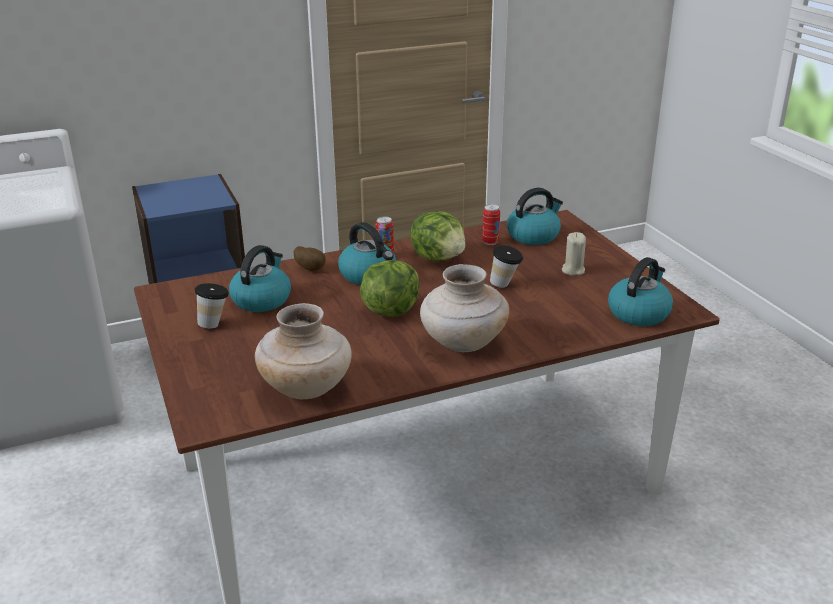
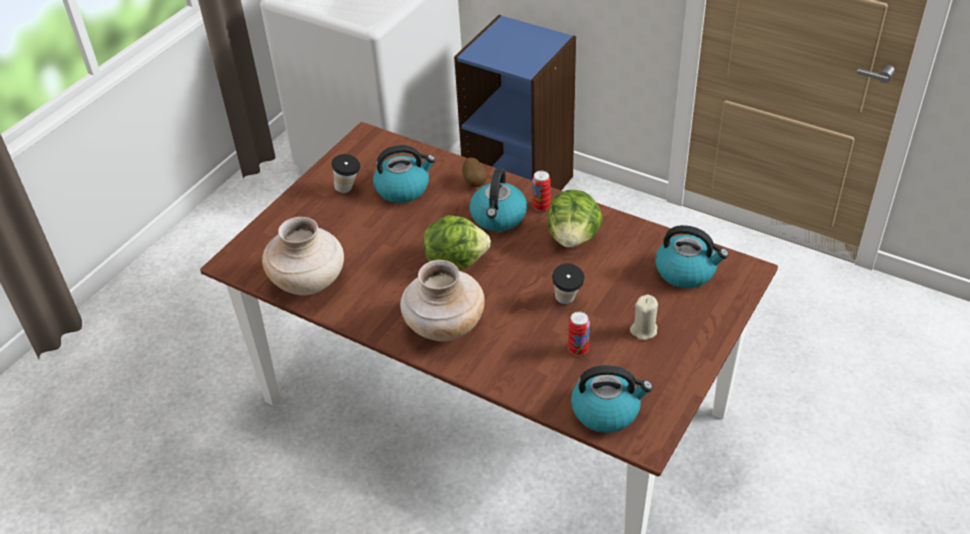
camera: 55 degrees right, 15 degrees up
(490, 242) = (639, 252): can -> can (578, 349)

